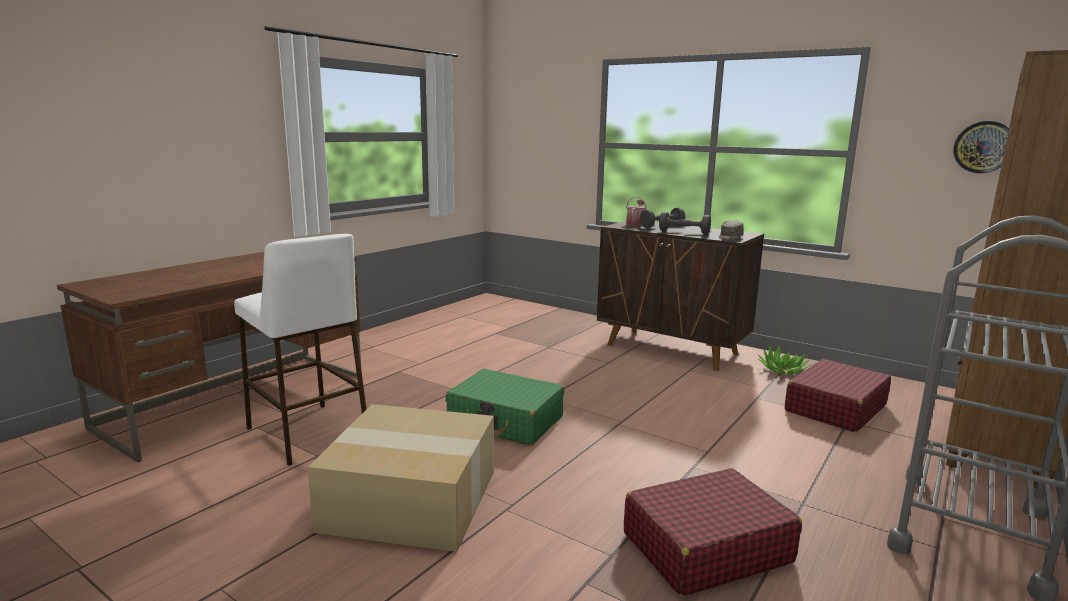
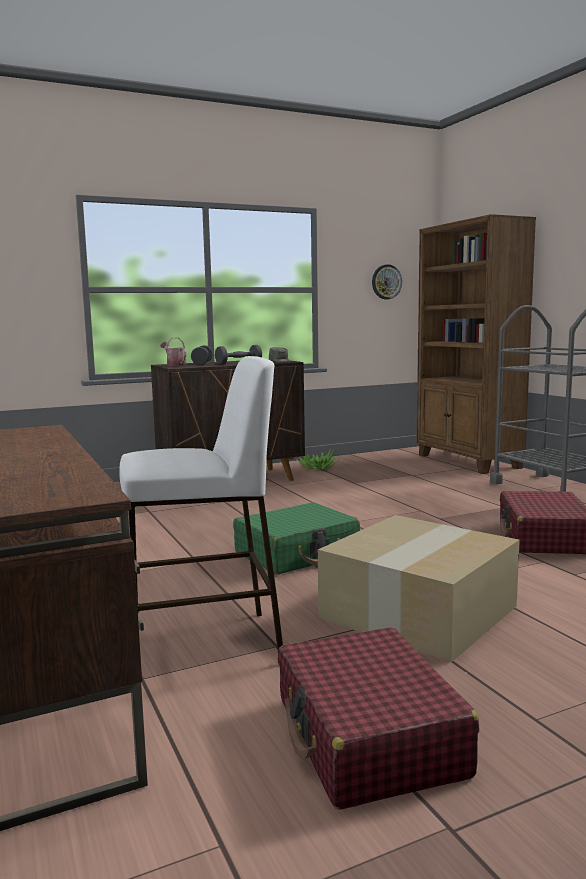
camera: 60 degrees left, 5 degrees down
(835, 408) = (391, 473): red suitcase -> red suitcase (368, 737)

